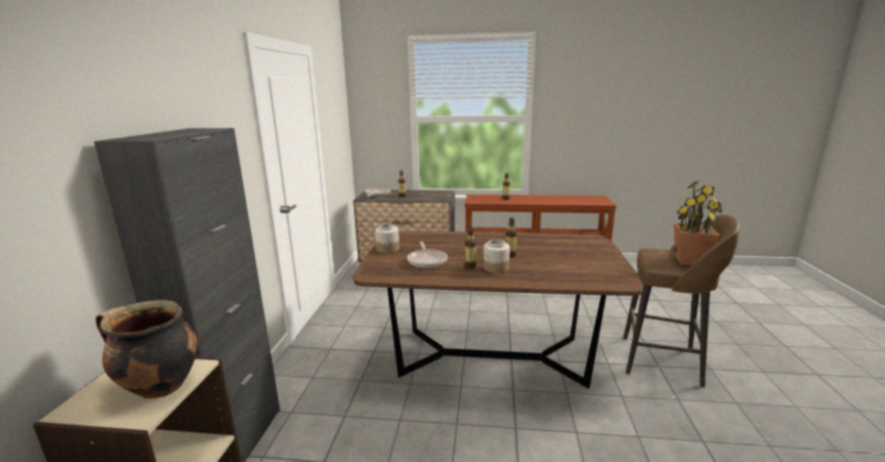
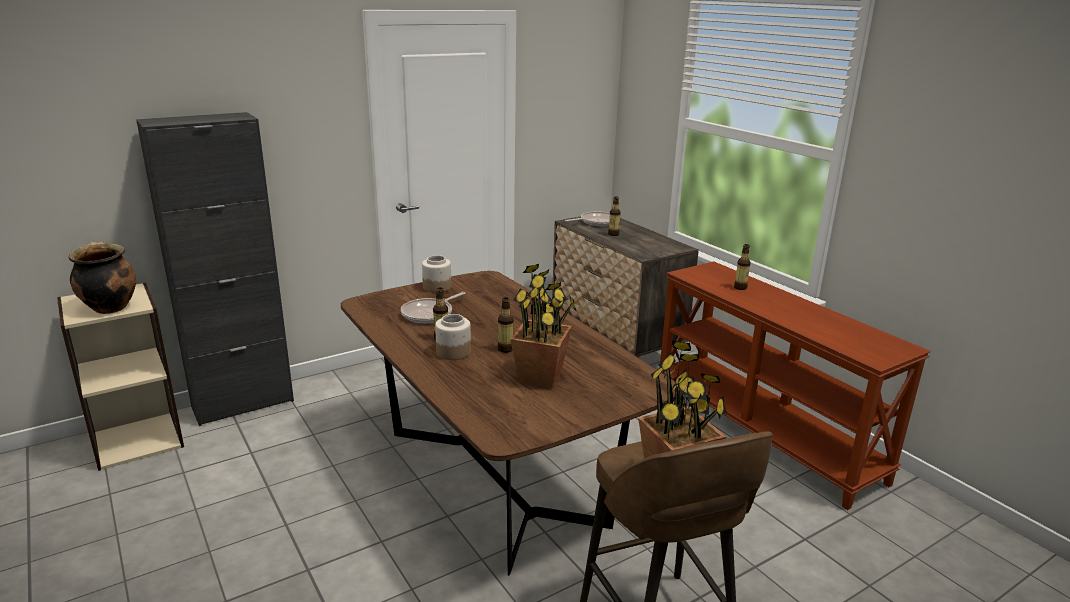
camera: 50 degrees right, 5 degrees up
(557, 257) = (540, 377): none -> potted plant

